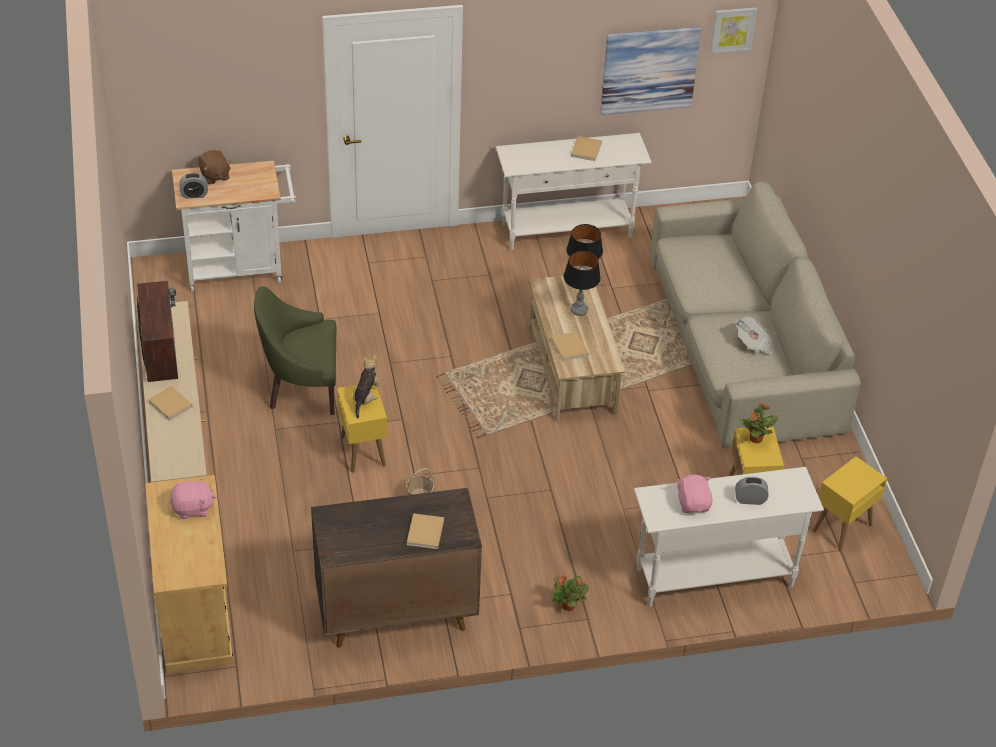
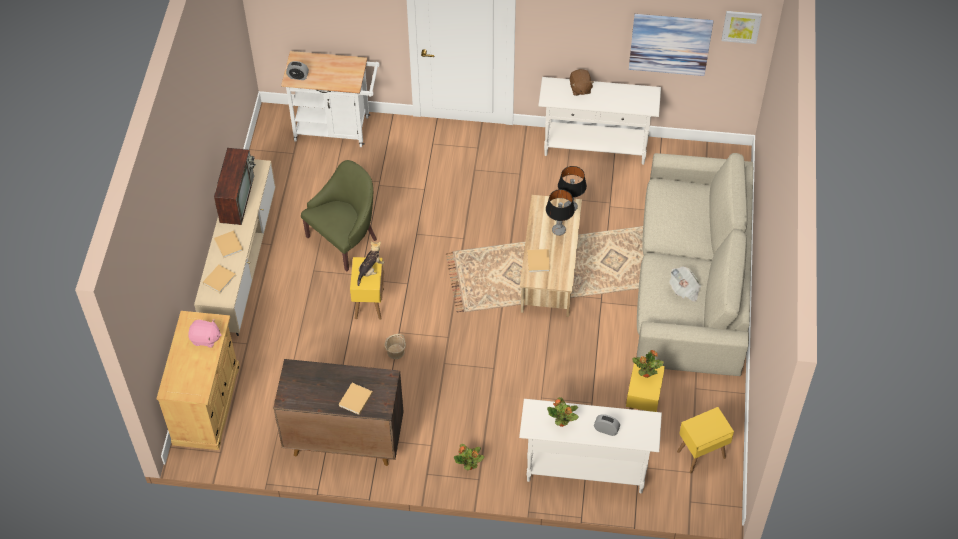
camera: 20 degrees right, 10 degrees up
(214, 176) = (318, 63): brown plush toy -> brown plush toy (580, 88)
(301, 386) = (345, 239): green armchair -> green armchair turned 120 degrees clockwise
(586, 149) = (611, 94): beige book -> beige book (220, 279)
(693, 503) = (562, 422): pink plush toy -> potted plant

